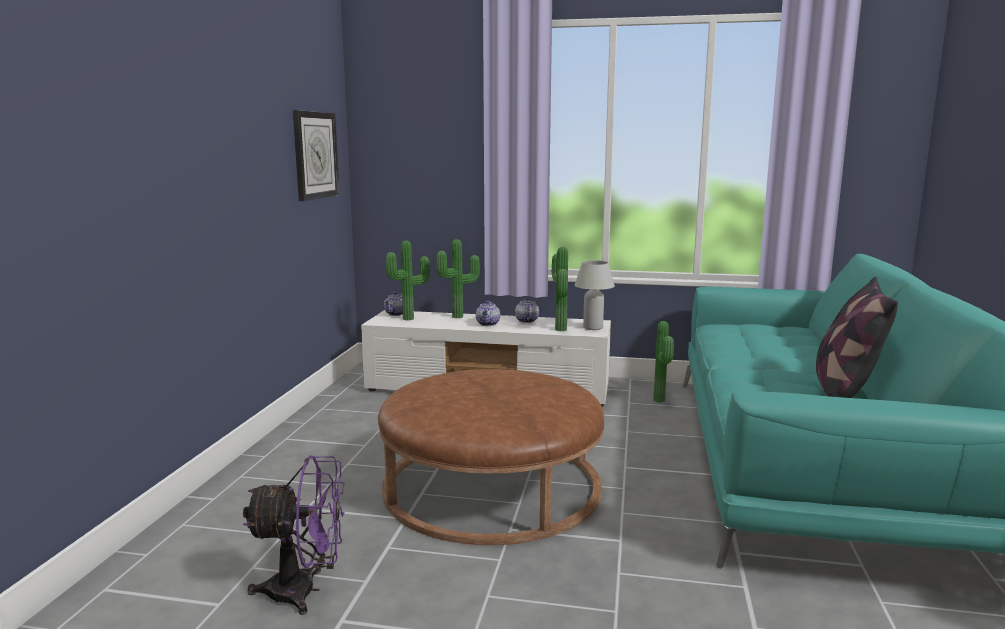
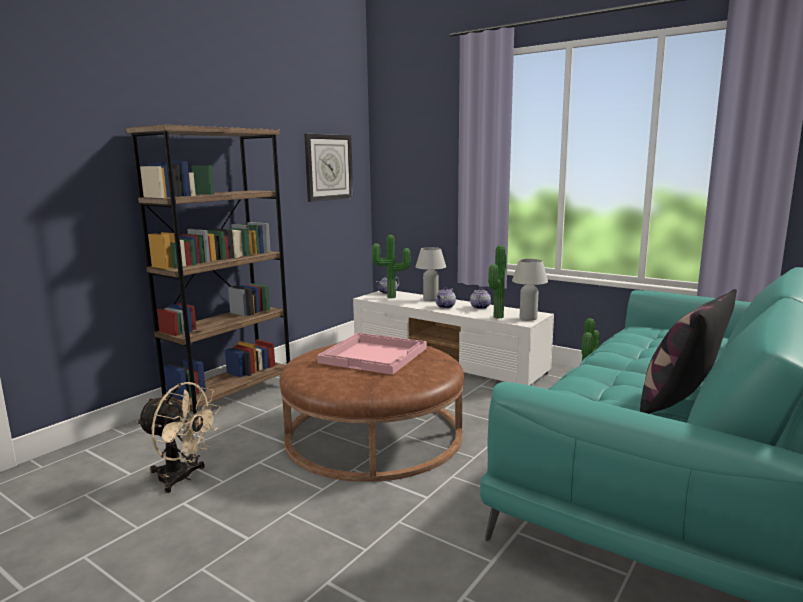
camera: 25 degrees right, 0 degrees up
(258, 475) = (231, 397): none -> brown bookcase
(305, 591) = (182, 478): purple fan -> beige fan
(459, 317) = (430, 299): potted plant -> white table lamp
(488, 388) = (374, 355): none -> pink tray

